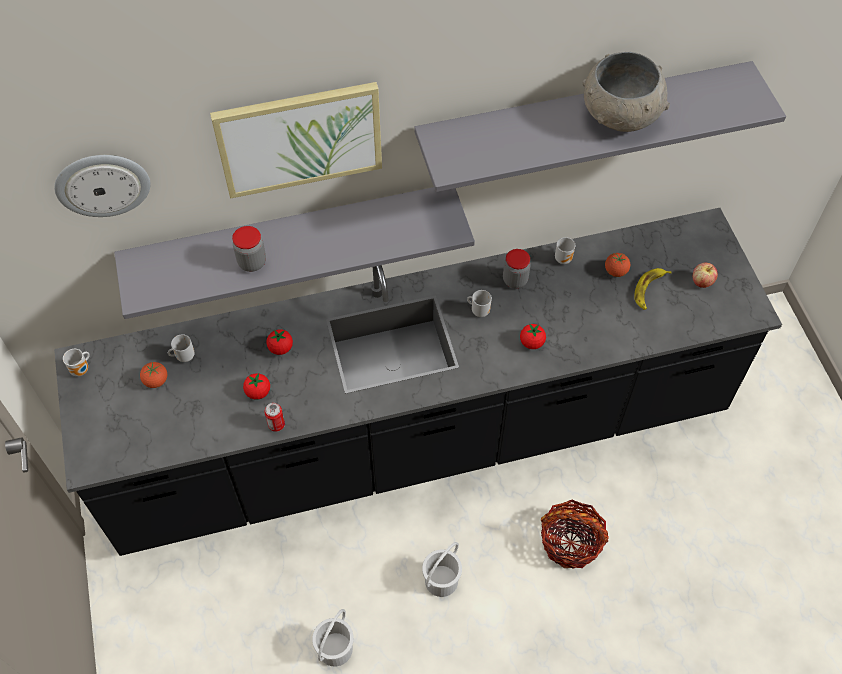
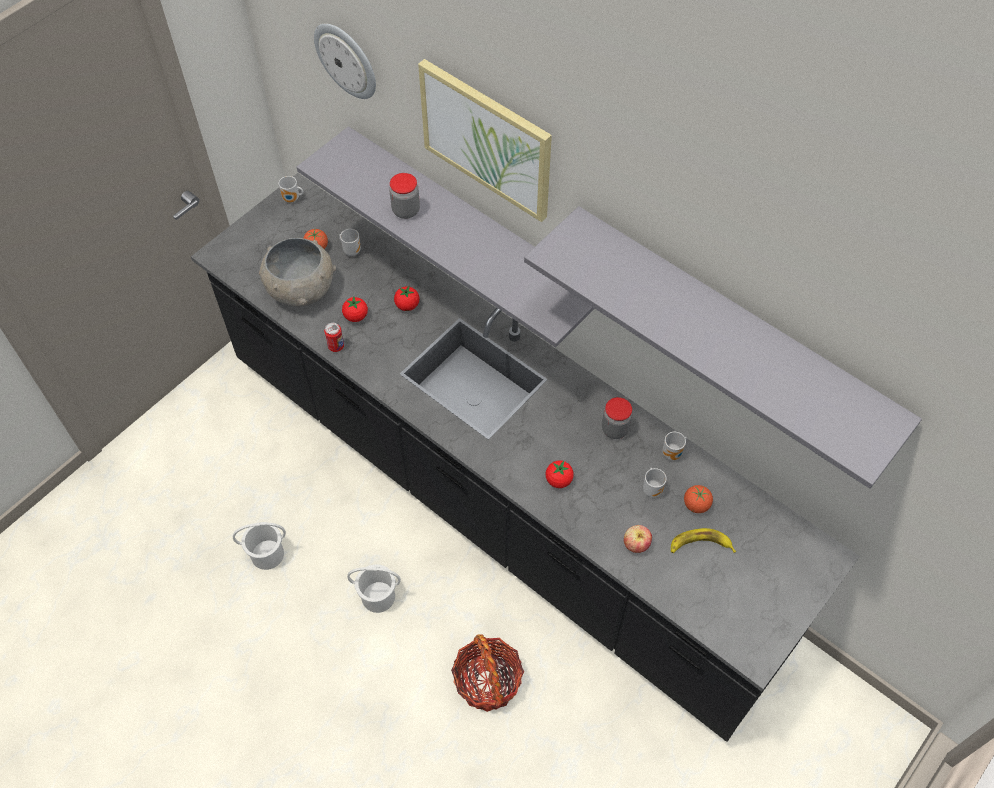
camera: 55 degrees right, 0 degrees up
(479, 310) = (559, 421): mug -> mug (652, 489)
(619, 116) = (733, 344): grey bowl -> grey bowl (301, 289)
(701, 282) = (750, 587): apple -> apple (636, 545)

